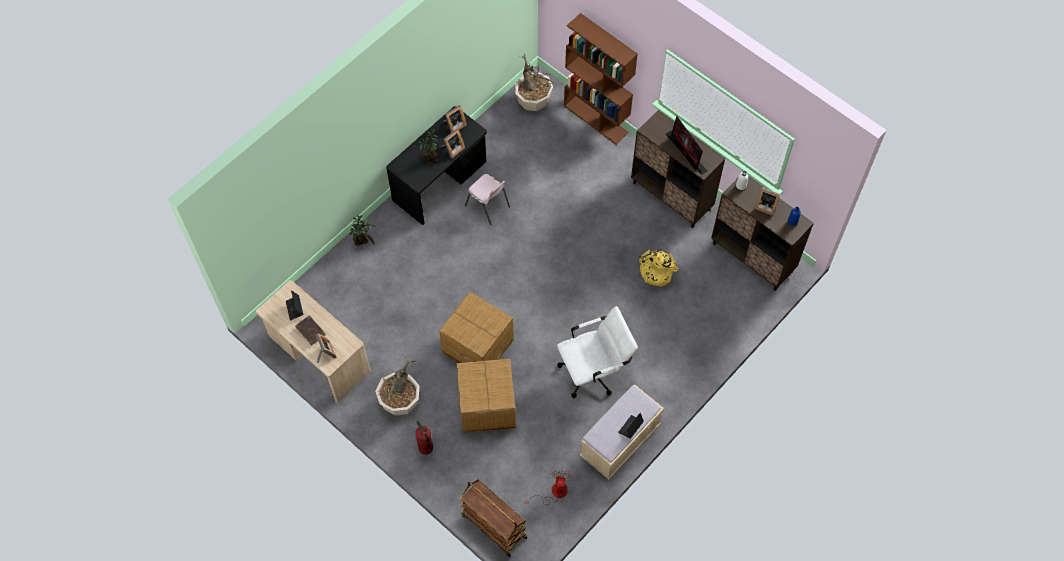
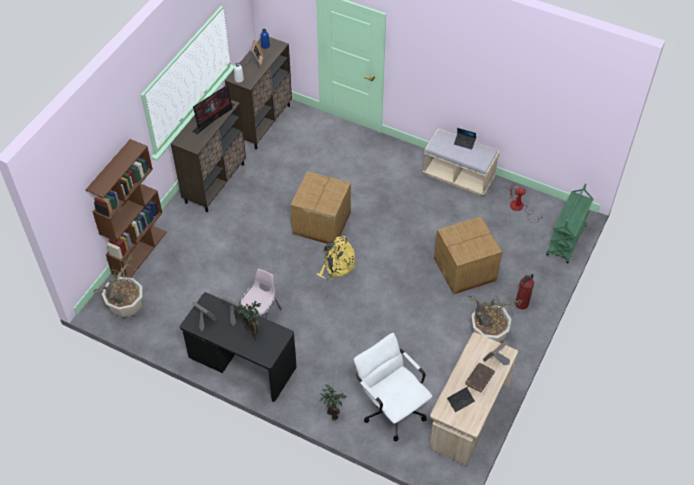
camera: 105 degrees left, 10 degrees down
(477, 345) = (410, 290): cardboard box -> cardboard box (320, 223)
(493, 526) = (566, 241): brown cart -> green cart
(594, 371) = (403, 203): white office chair -> white office chair (391, 407)
(656, 271) = (294, 180): yellow backpack -> yellow backpack (337, 265)

